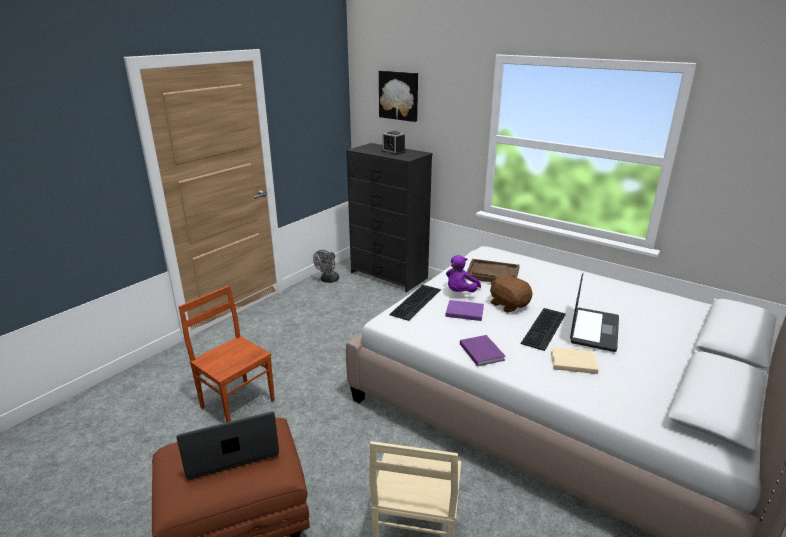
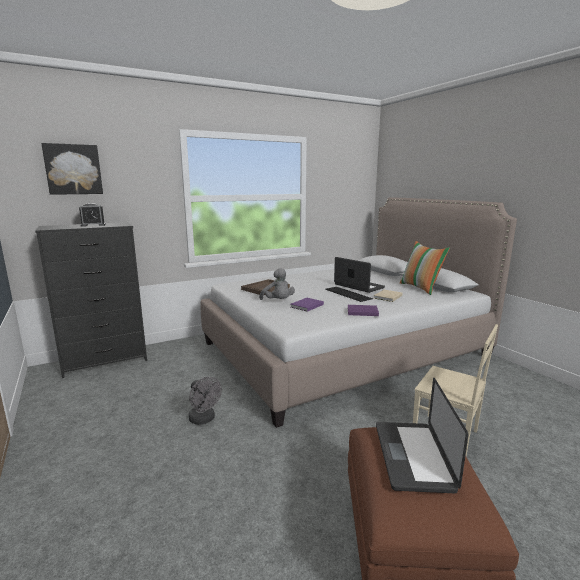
camera: 65 degrees left, 10 degrees down
(238, 403) = (210, 516): brown chair -> none
(328, 280) = (50, 394): grey fan -> grey fan (204, 419)
(417, 302) = (277, 314): keyboard -> none
(460, 292) = (278, 301): purple plush toy -> grey plush toy
(509, 305) = (310, 295): brown plush toy -> none
(671, 388) = (420, 288): none -> pillow

